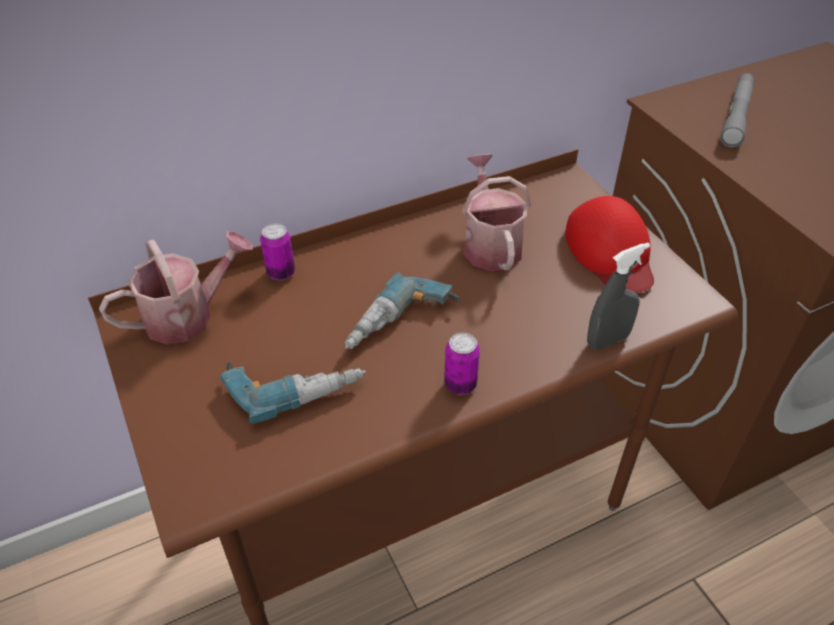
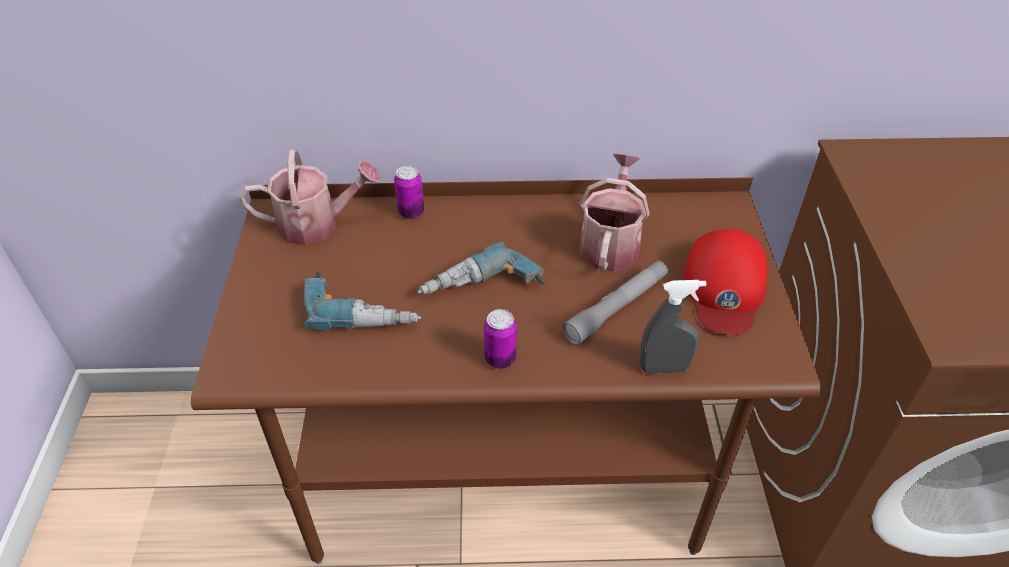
camera: 25 degrees right, 0 degrees up
(736, 117) = (928, 188): grey flashlight -> grey flashlight (616, 308)

